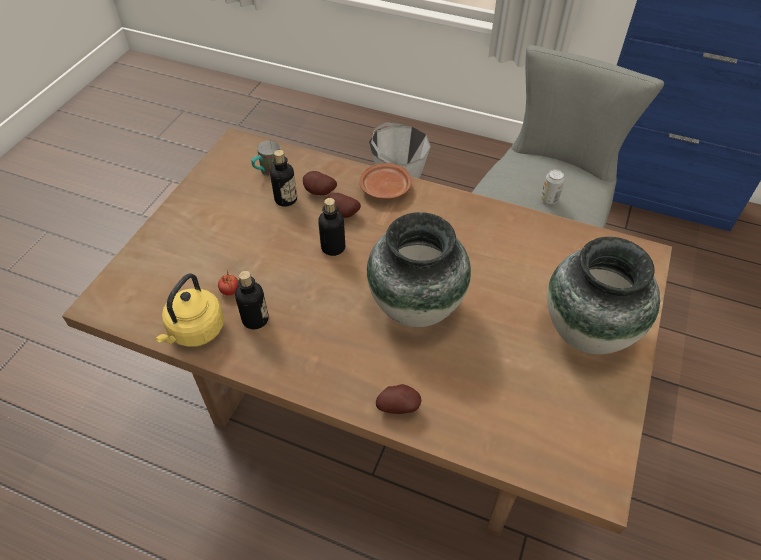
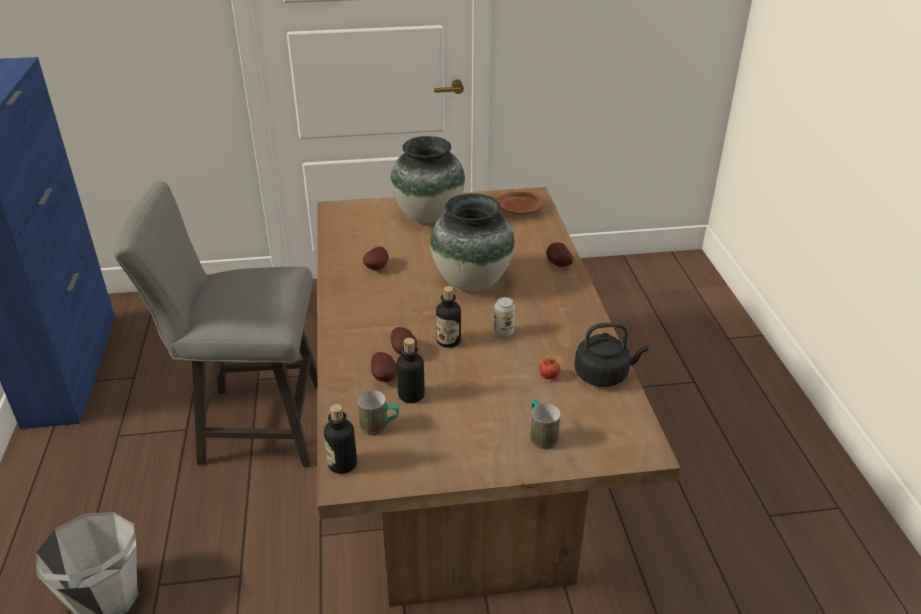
camera: 120 degrees left, 15 degrees down
(175, 250) = (541, 435): none -> mug
(195, 331) = (604, 375): yellow kettle -> black kettle
(255, 319) = (560, 349): bottle -> bottle (342, 464)
(385, 189) = (348, 340): brown plate -> brown plate (519, 210)
(490, 245) = (378, 268): none -> potato
(549, 199) = (266, 286): can -> can (503, 332)

